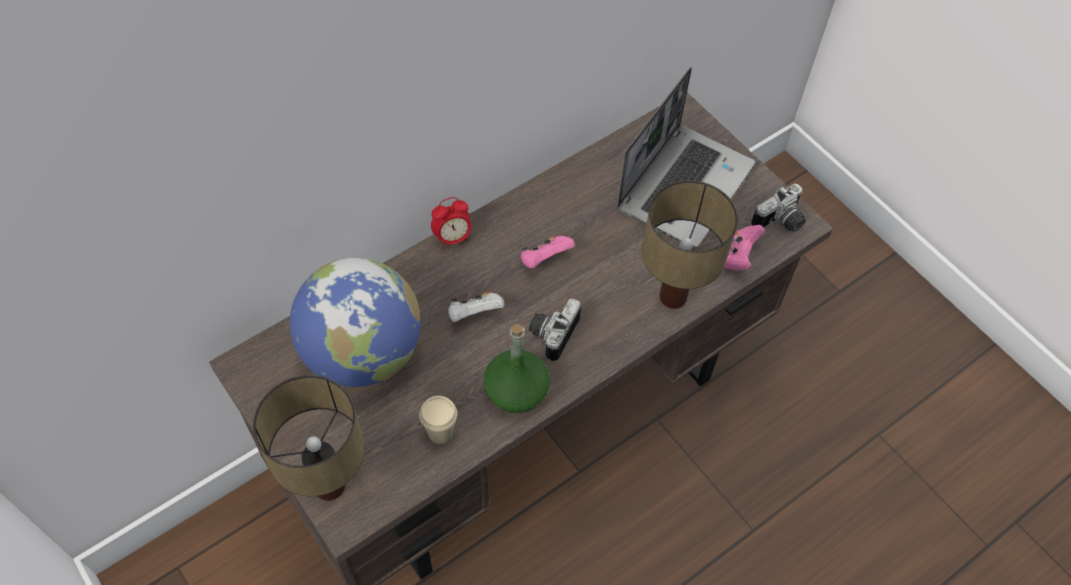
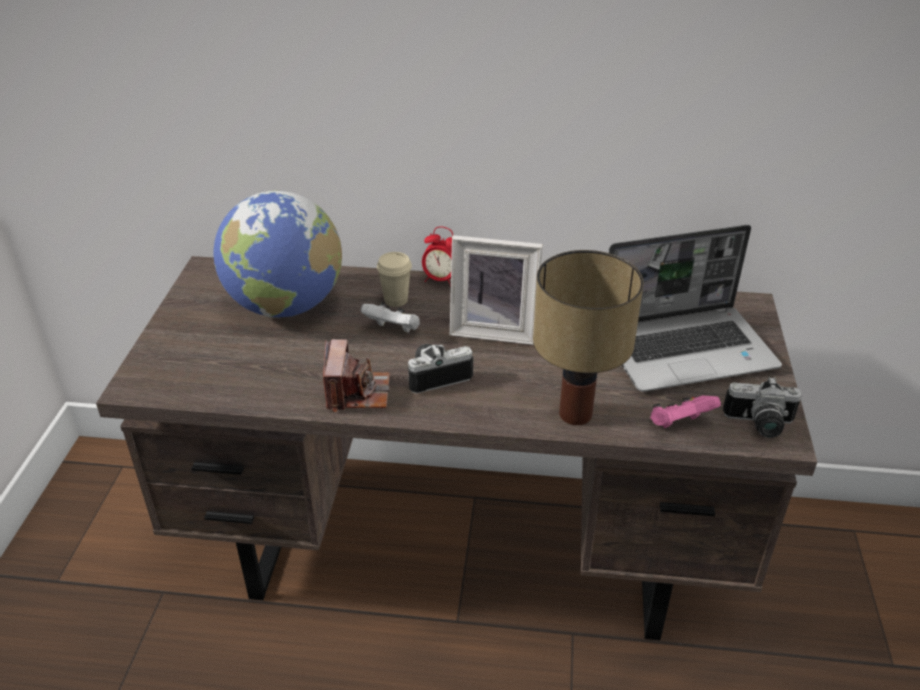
camera: 45 degrees right, 20 degrees down
(330, 484) = (156, 360): table lamp -> none
(440, 432) = (267, 380): beige cup -> beige cup (396, 300)
(516, 391) = (357, 392): green bottle -> camera
(544, 260) = (494, 329): pink game controller -> picture frame

